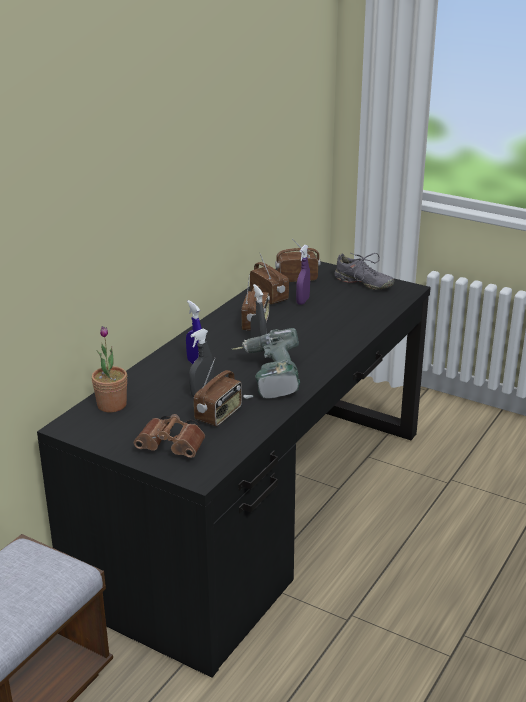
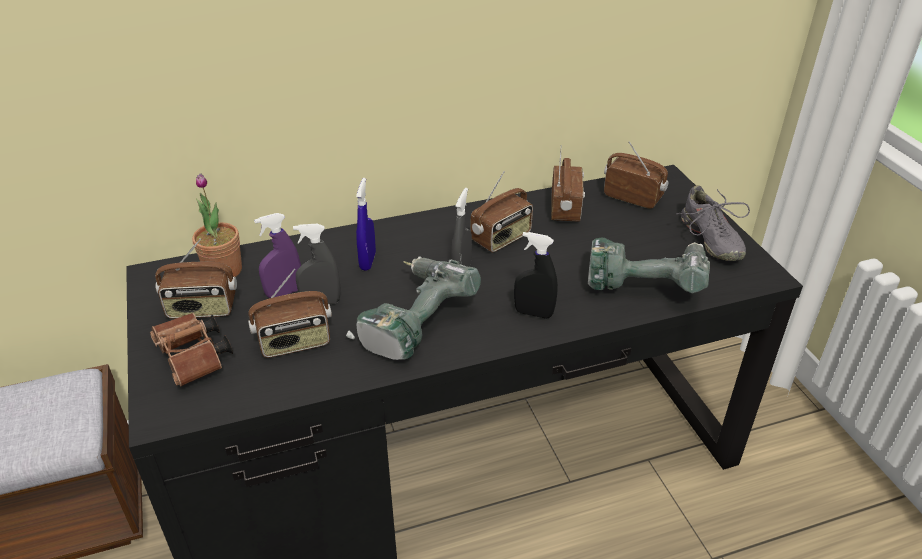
camera: 40 degrees right, 10 degrees up
(133, 426) = (202, 309): none -> radio
(303, 301) = (598, 232): purple spray bottle -> purple spray bottle (284, 292)
(325, 348) = (533, 313): none -> black spray bottle
(358, 313) = (644, 282): none -> power drill

